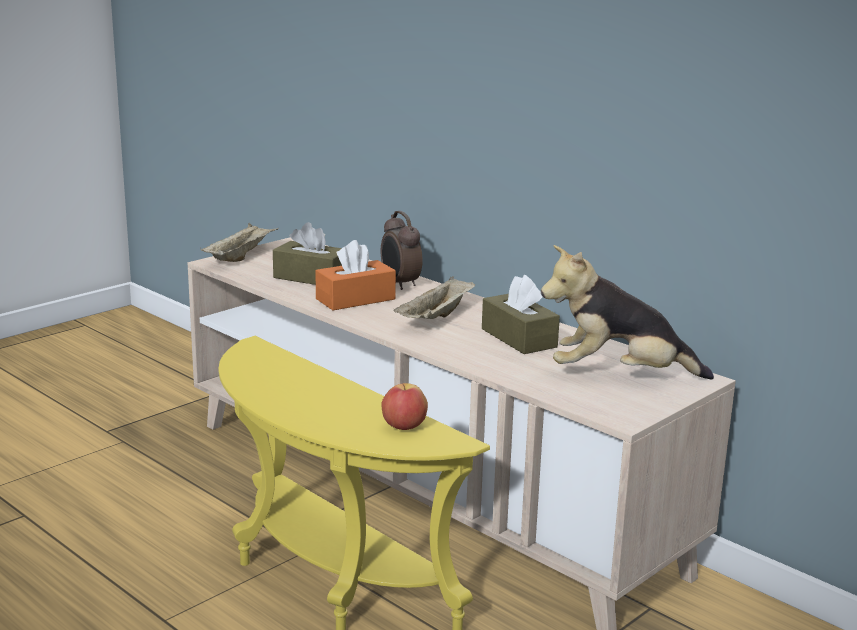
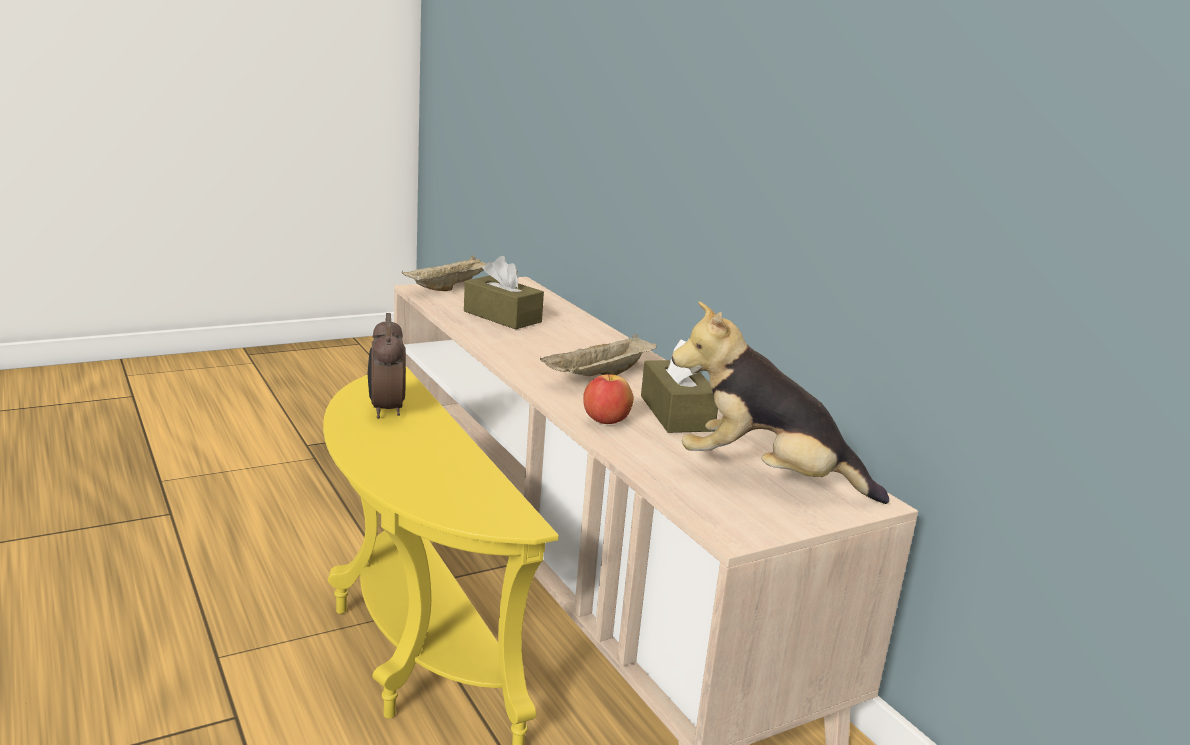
camera: 15 degrees right, 0 degrees up
(355, 299) = (528, 344): orange tissue box -> none
(399, 284) = (589, 336): alarm clock -> alarm clock (386, 410)
(404, 427) = (475, 493): apple -> apple (606, 421)

